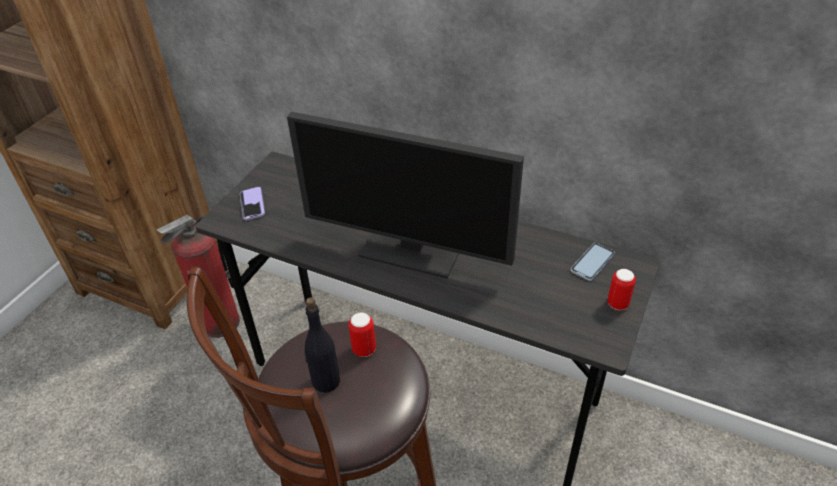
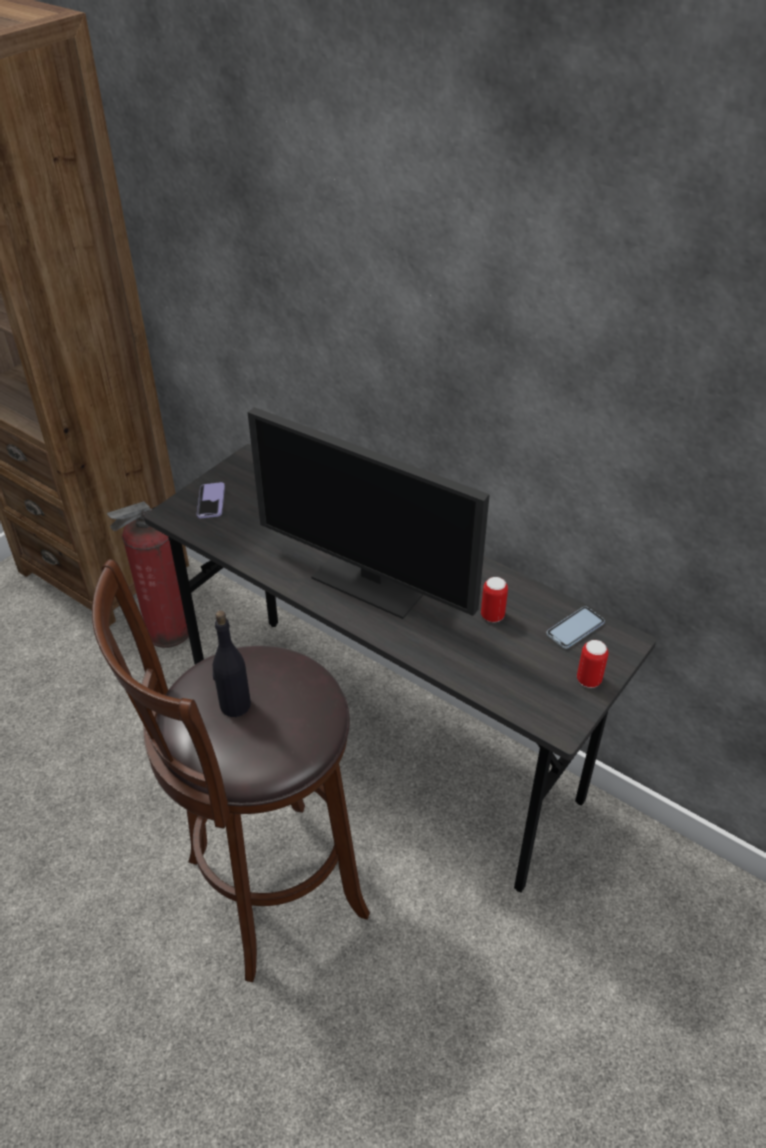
camera: 10 degrees right, 0 degrees up
(364, 349) = (284, 679): can -> can (492, 616)

